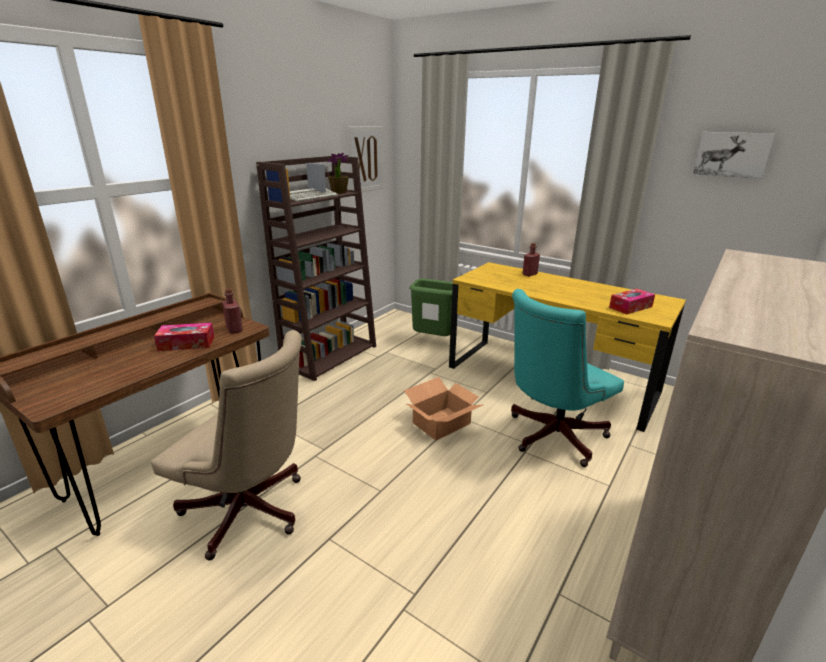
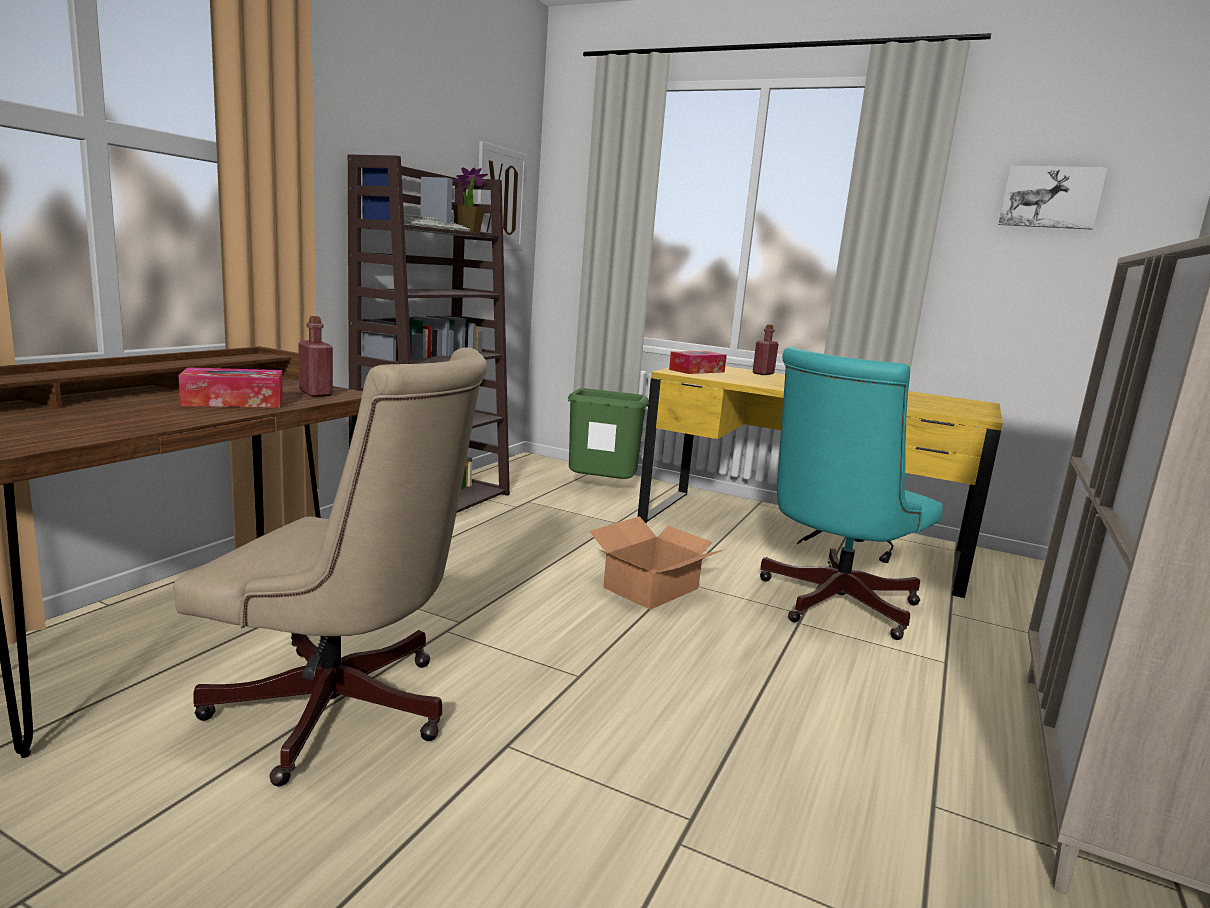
camera: 10 degrees left, 10 degrees down
(630, 307) = (931, 405): tissue box -> tissue box (697, 371)

